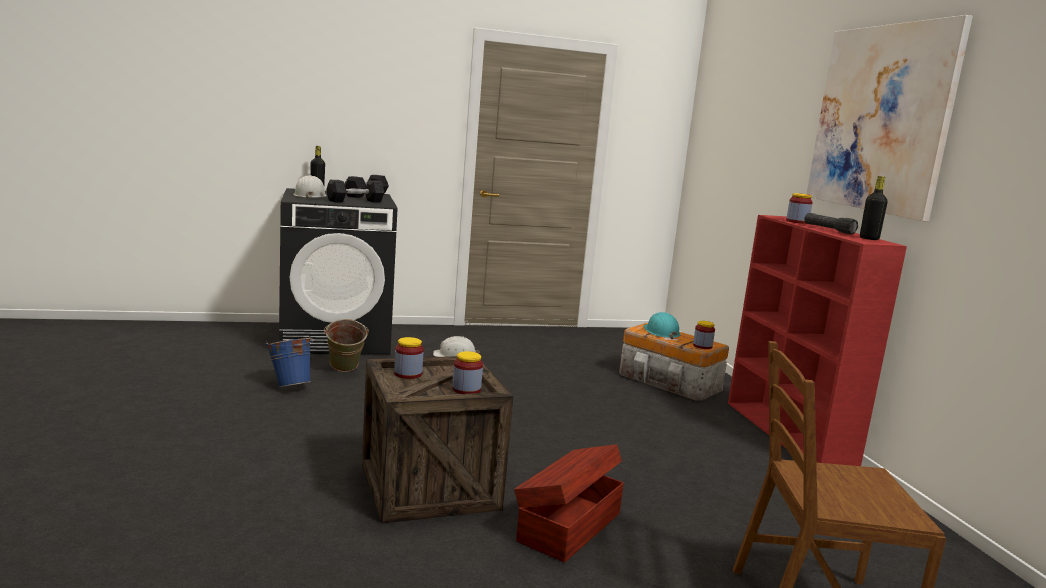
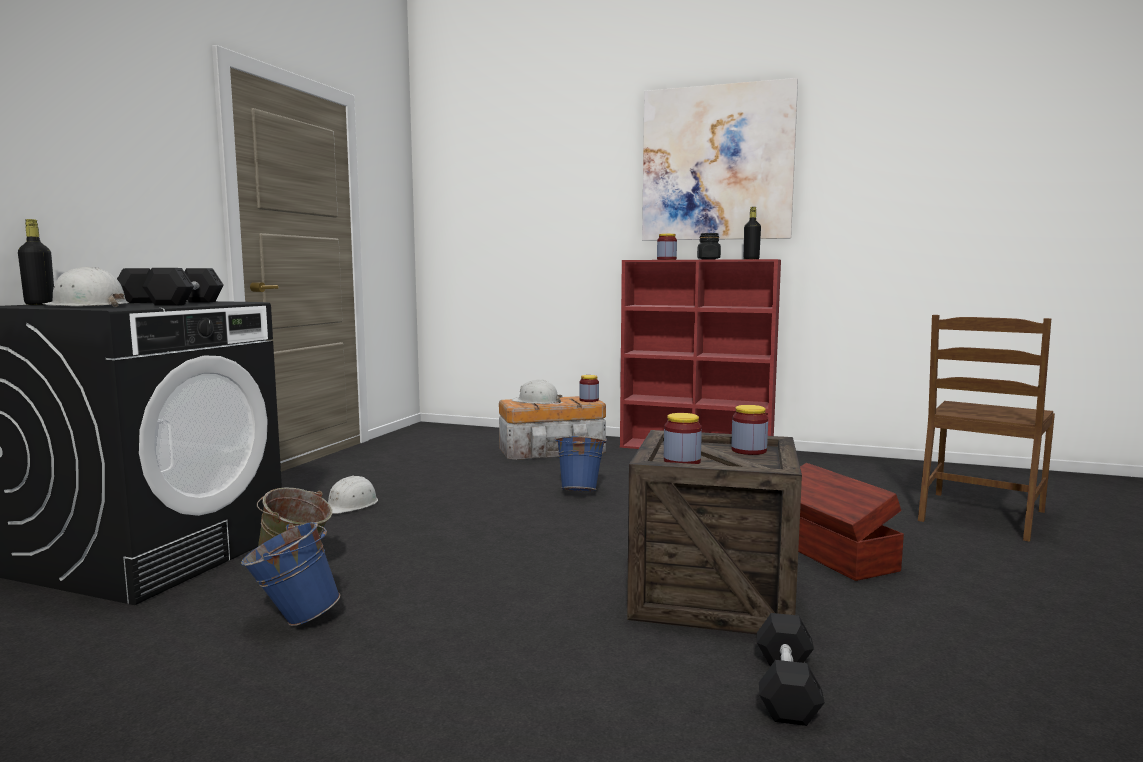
camera: 55 degrees left, 5 degrees down
(306, 526) = (786, 688): none -> black dumbbell
(581, 410) = (580, 491): none -> blue bucket
(661, 332) = (536, 401): turquoise hard hat -> white hard hat
(828, 229) = (708, 259): black flashlight -> black jar

